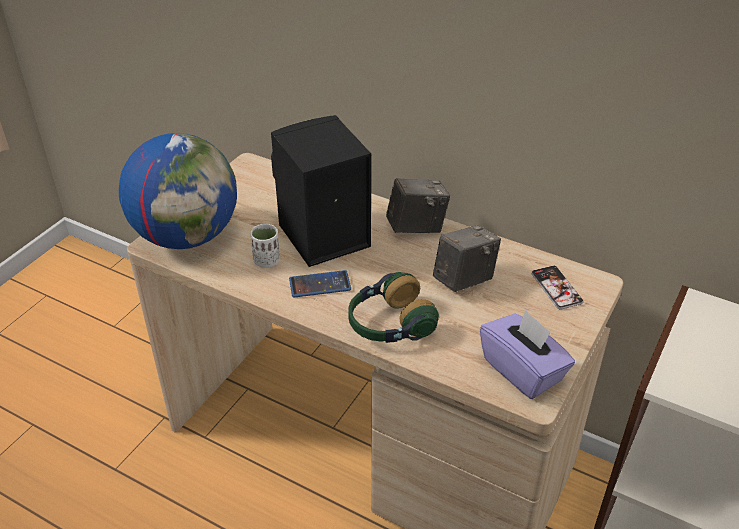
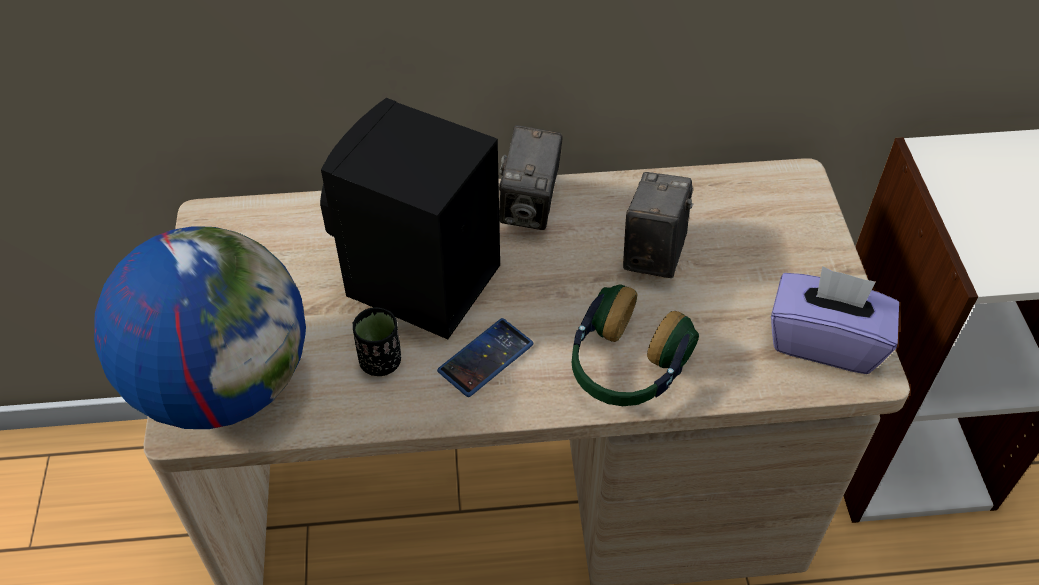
camera: 35 degrees left, 10 degrees up
(267, 261) = (380, 361): white cup -> black cup
(416, 227) = (530, 207): camera -> camera turned 150 degrees clockwise
(556, 288) = (763, 209): phone -> none

